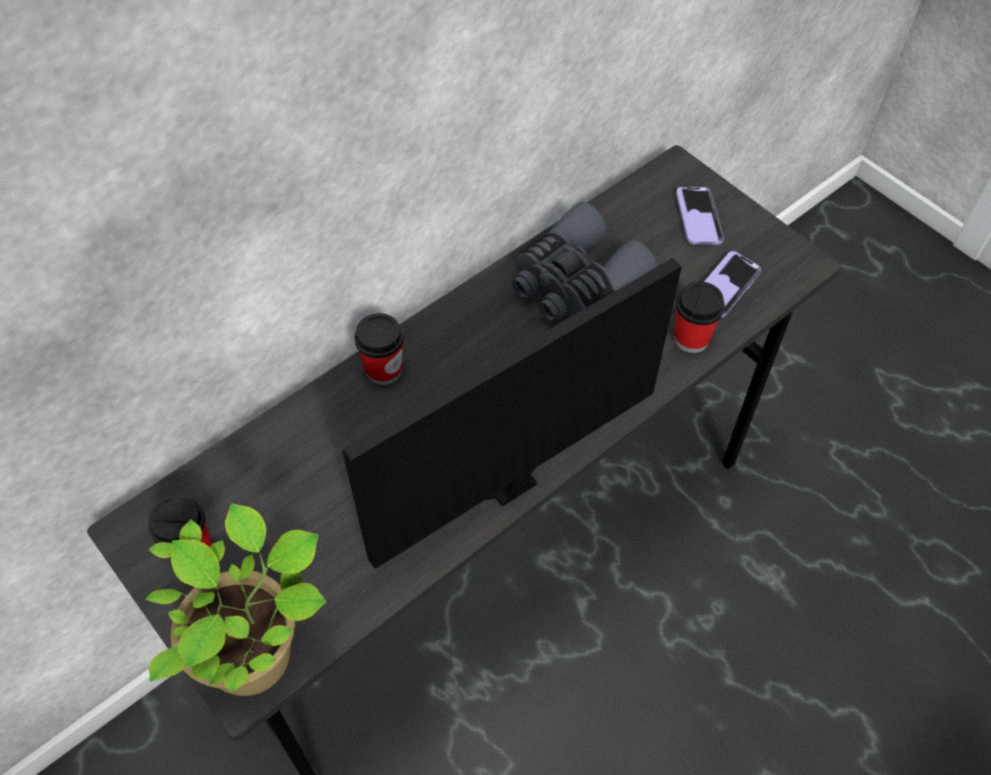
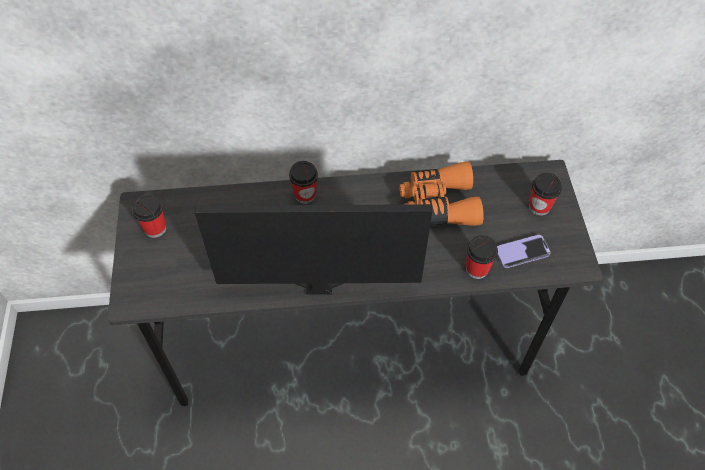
camera: 35 degrees right, 0 degrees up
(256, 653) = (145, 291): potted plant -> none
(574, 282) = (438, 204): grey binoculars -> orange binoculars
(698, 217) = (539, 206): phone -> cup

